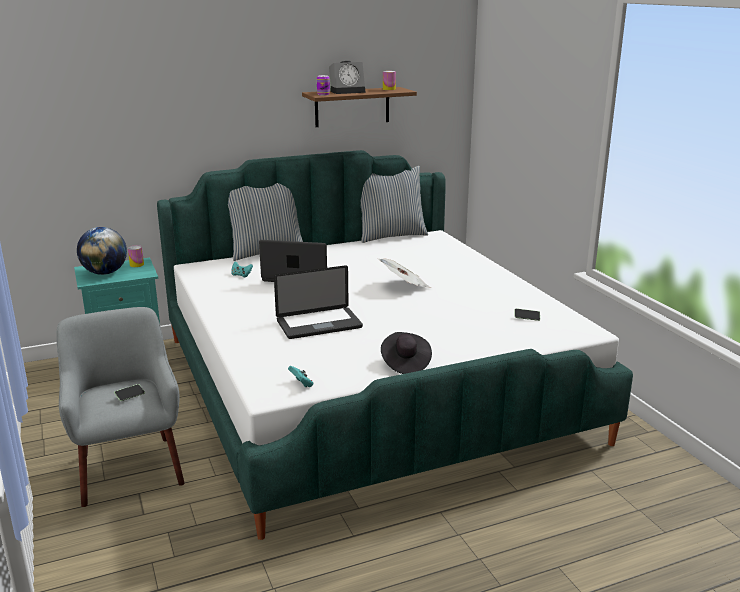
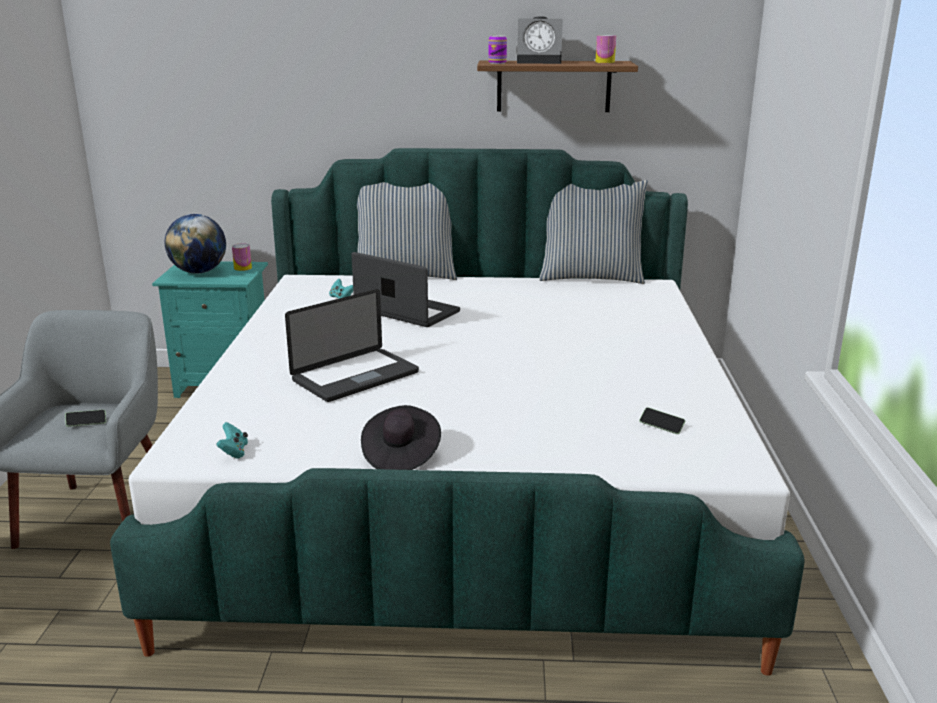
camera: 25 degrees right, 0 degrees up
(319, 324) = (355, 377): laptop -> laptop turned 45 degrees counterclockwise
(404, 286) = (530, 346): newspaper -> none

